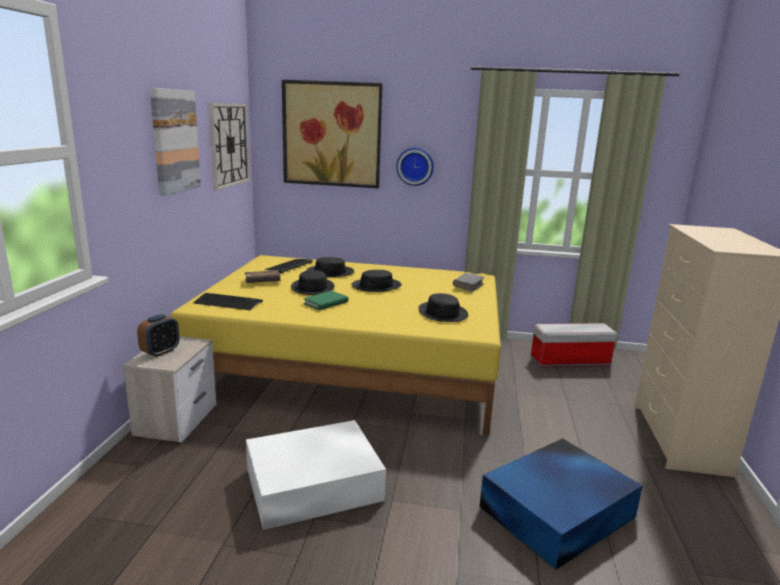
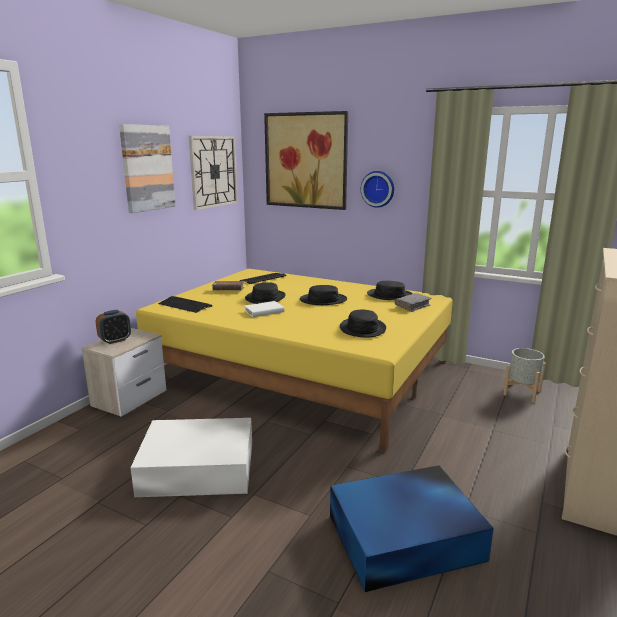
camera: 20 degrees right, 0 degrees up
(326, 303) = (264, 311): green book -> white book
(330, 272) = (293, 285): black hat -> black hat (390, 295)
(569, 361) = (522, 393): storage box -> grey planter

